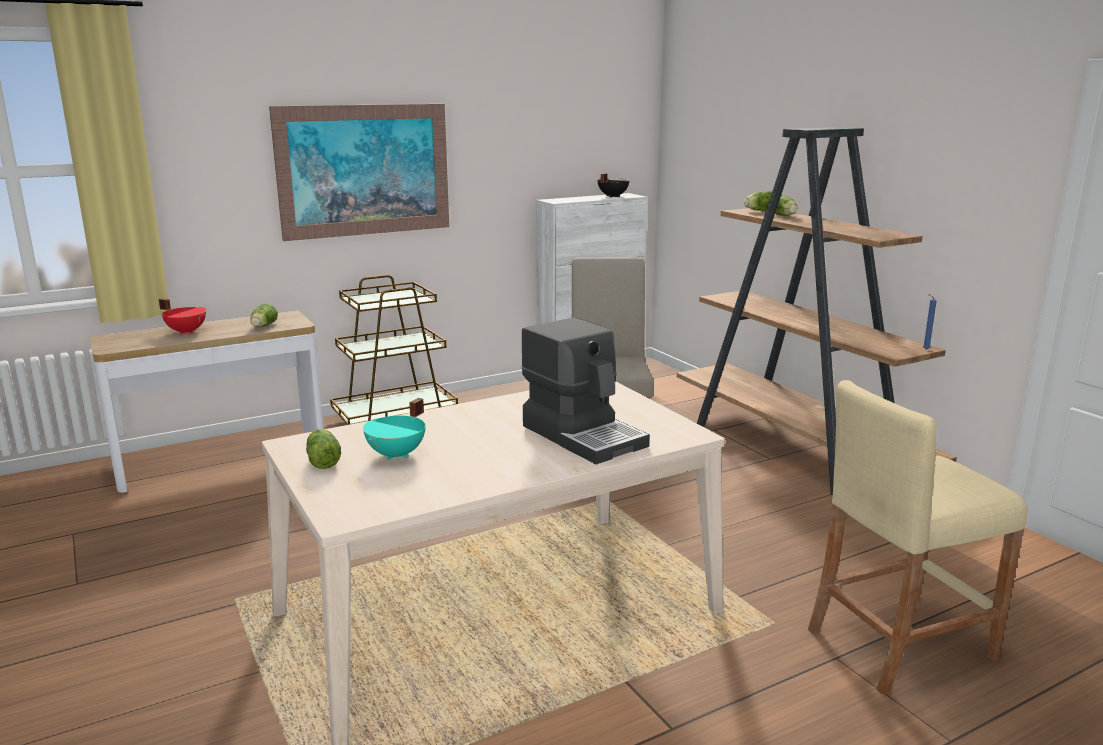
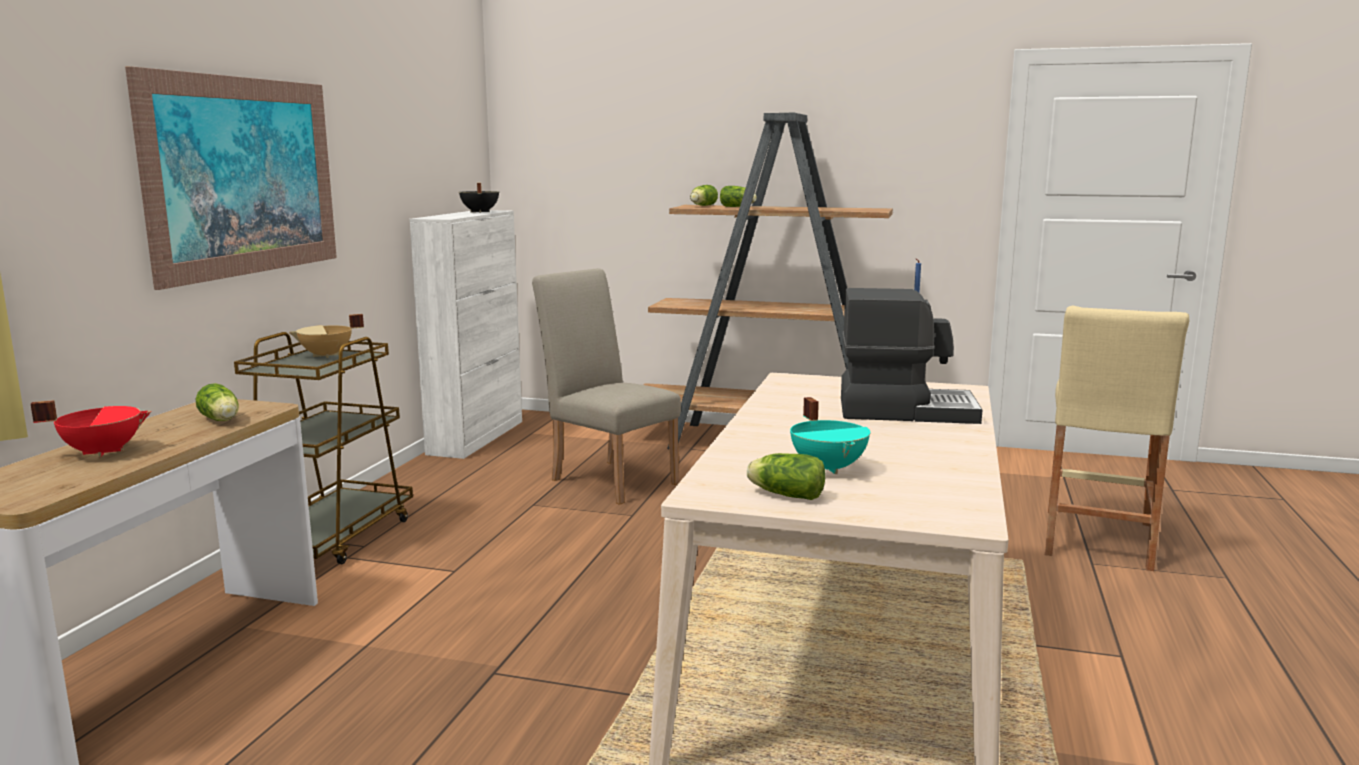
camera: 45 degrees left, 5 degrees down
(404, 295) = (327, 355): none -> beige cooking pot

